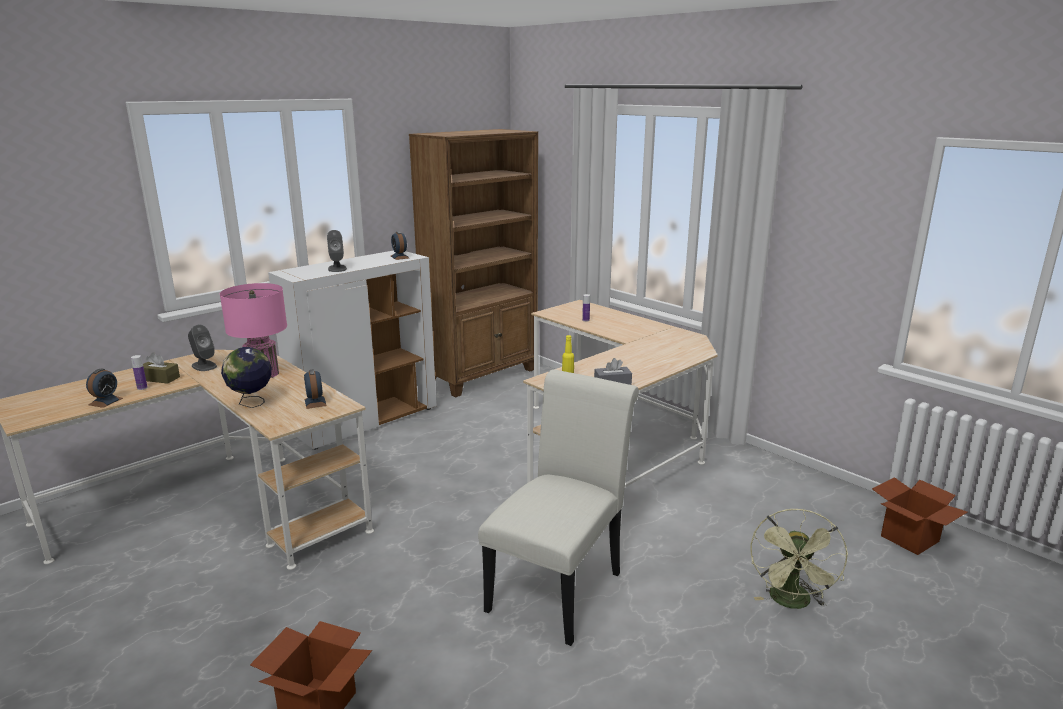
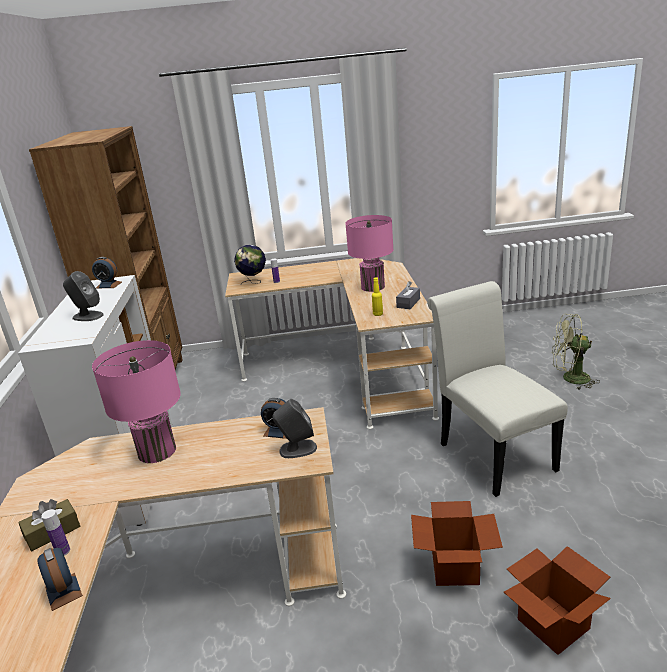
camera: 50 degrees left, 5 degrees up
(204, 366) = (65, 490): grey speaker -> grey speaker (297, 449)
(251, 403) = (231, 470): globe -> globe (253, 282)
(630, 359) = (373, 287): none -> pink table lamp
(792, 603) = (570, 379): green fan -> green fan turned 135 degrees clockwise
(909, 538) = (540, 323): cardboard box -> cardboard box (454, 567)

